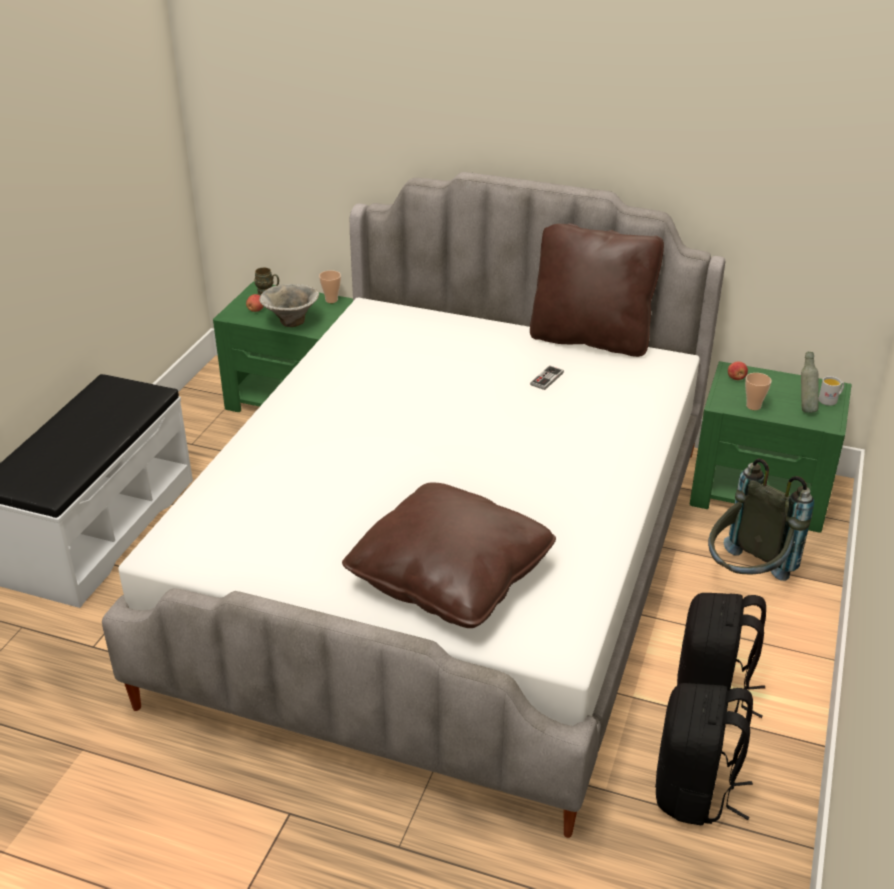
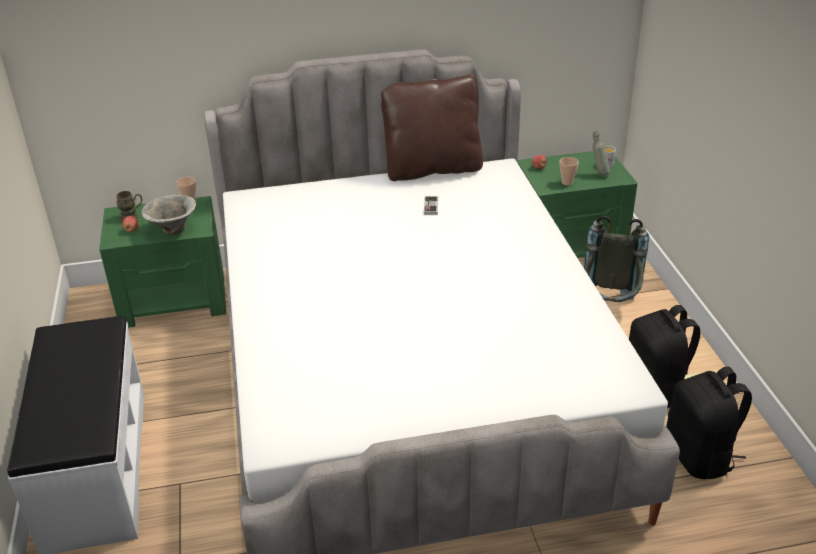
camera: 30 degrees left, 0 degrees up
(450, 576) = (508, 367): brown pillow -> none

